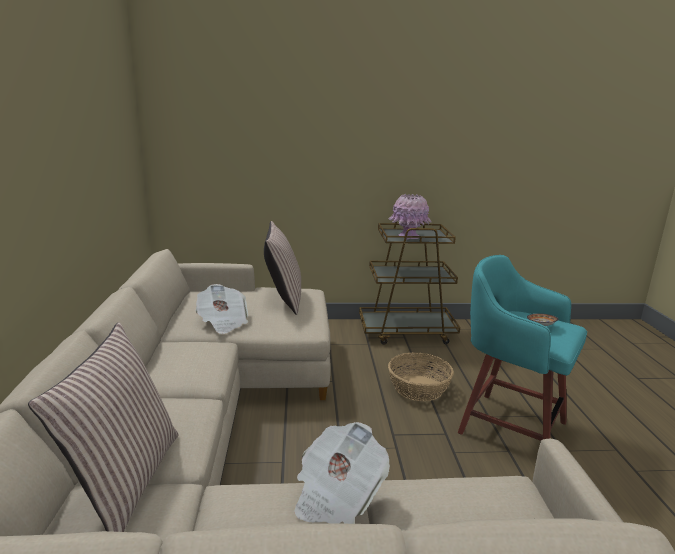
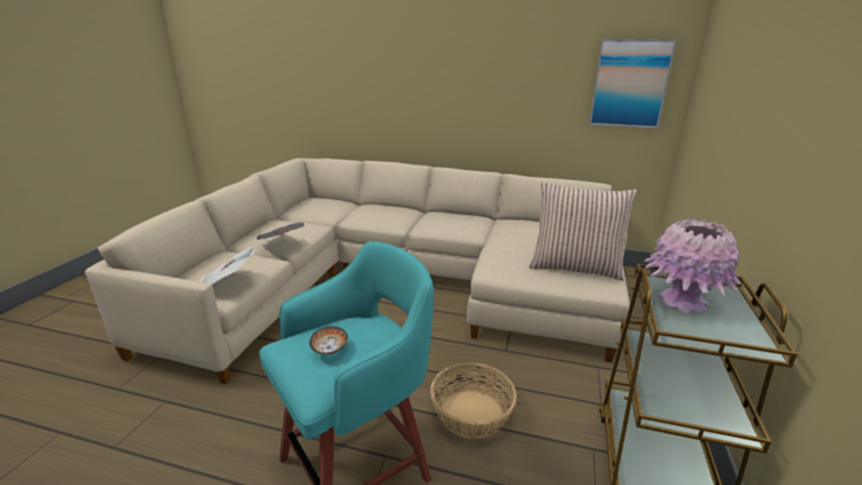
camera: 110 degrees right, 5 degrees up
(124, 148) = (629, 84): none -> picture
(125, 480) = (345, 208): pillow -> none
(223, 322) = (514, 235): newspaper -> newspaper (227, 282)

